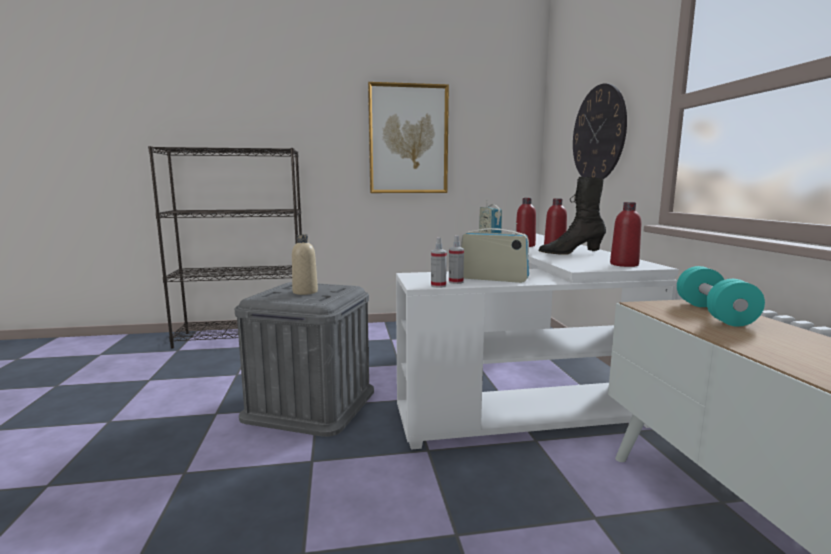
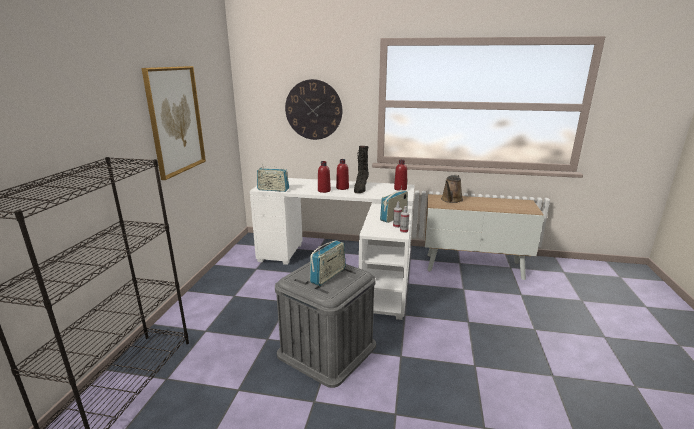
camera: 70 degrees left, 10 degrees up
(305, 292) = (328, 275): beige bottle -> radio
(713, 314) = (451, 200): turquoise dumbbell -> brown watering can

